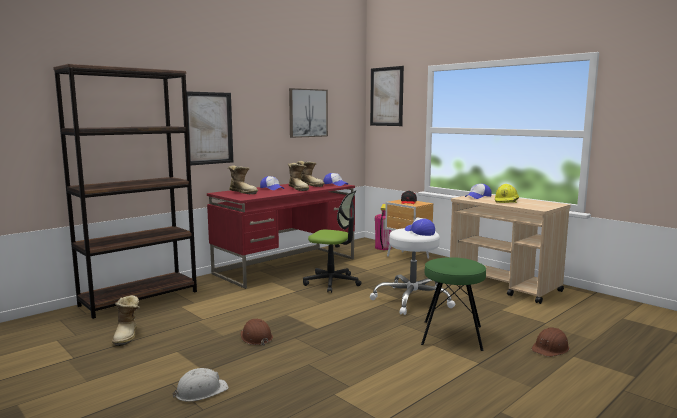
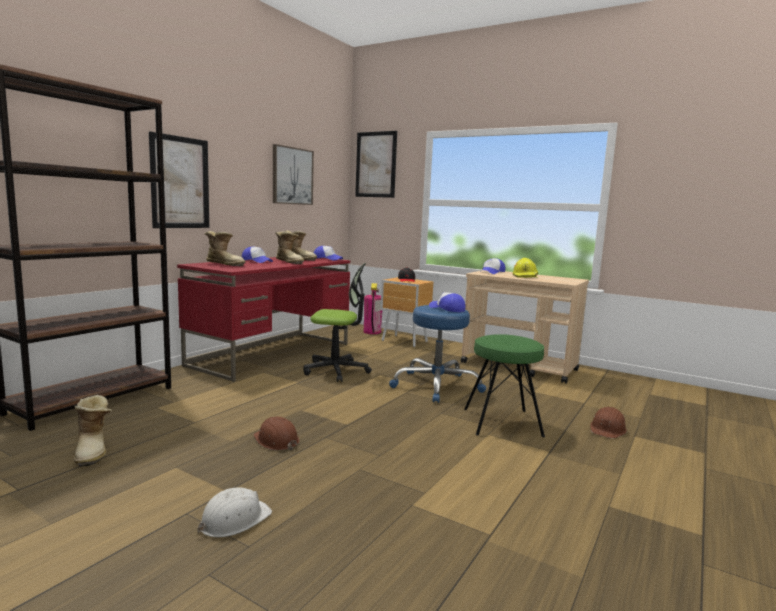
camera: 15 degrees left, 0 degrees up
(412, 300) = (436, 386): white stool -> blue stool

